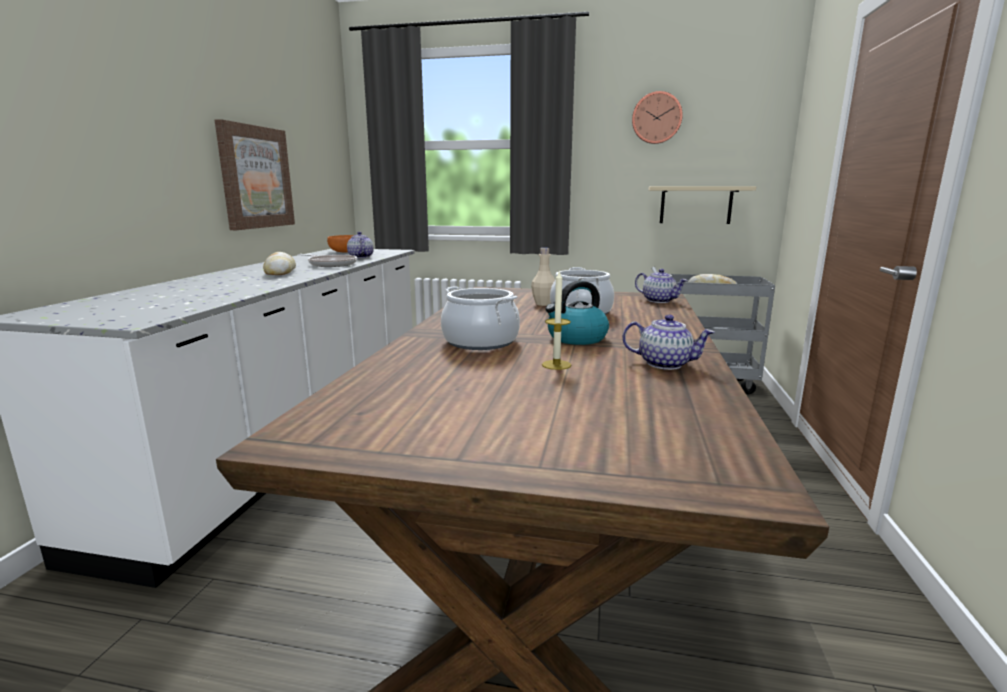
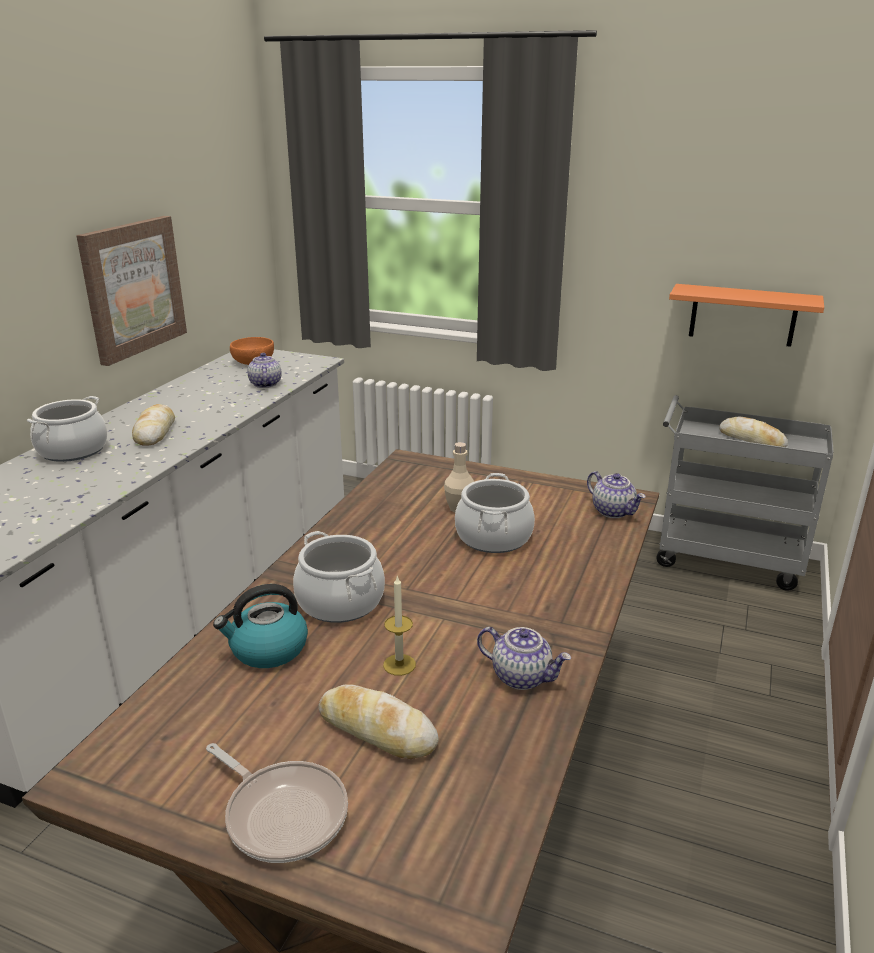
camera: 10 degrees right, 10 degrees up
(211, 279) = (73, 450): none -> cooking pot
(331, 264) = (220, 409): frying pan -> frying pan (282, 814)
(565, 395) = (377, 730): none -> bread
(576, 338) = (453, 605): kettle -> kettle (267, 649)
(656, 118) = (692, 187): wall clock -> none
(696, 205) = (743, 315): beige shelf -> orange shelf

